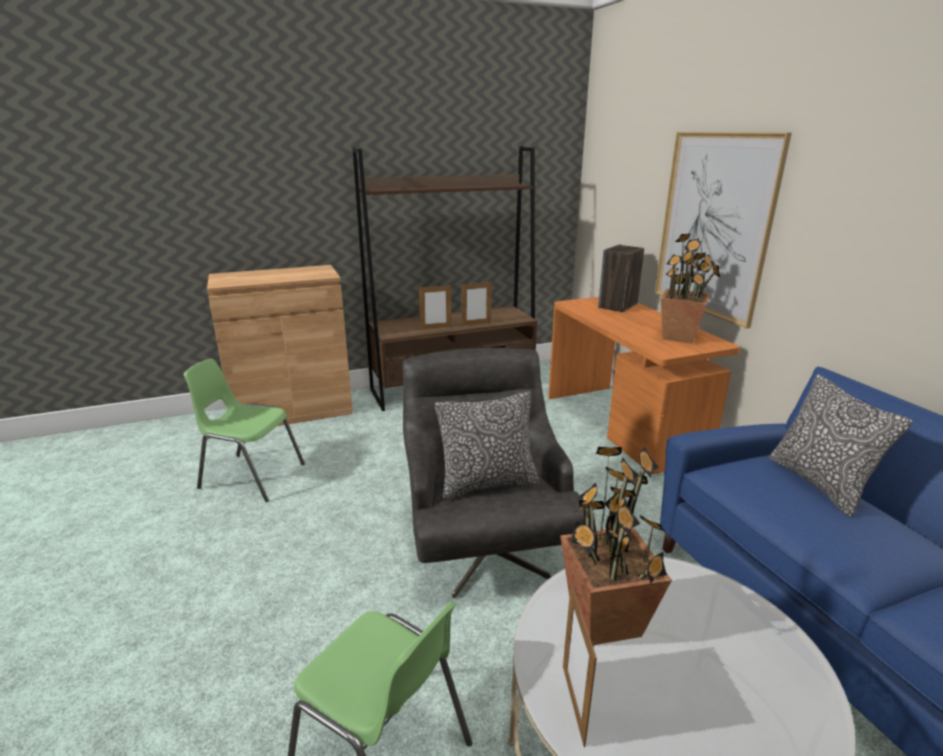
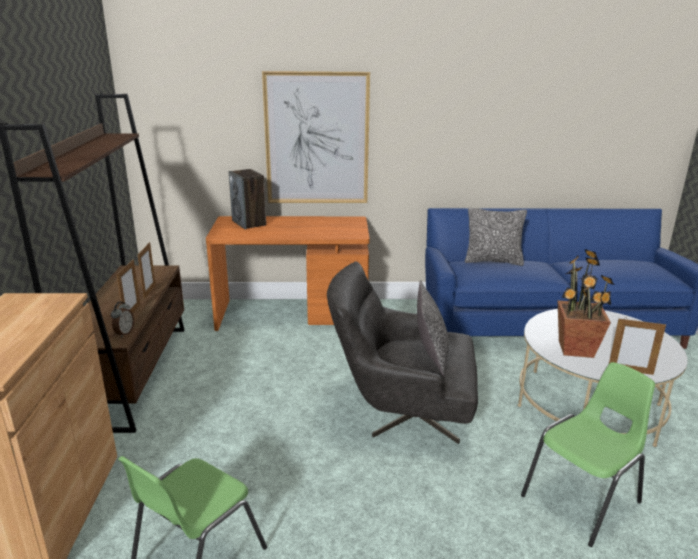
camera: 70 degrees left, 0 degrees up
(401, 333) = (124, 333): none -> alarm clock
(680, 337) = (334, 224): potted plant -> none

